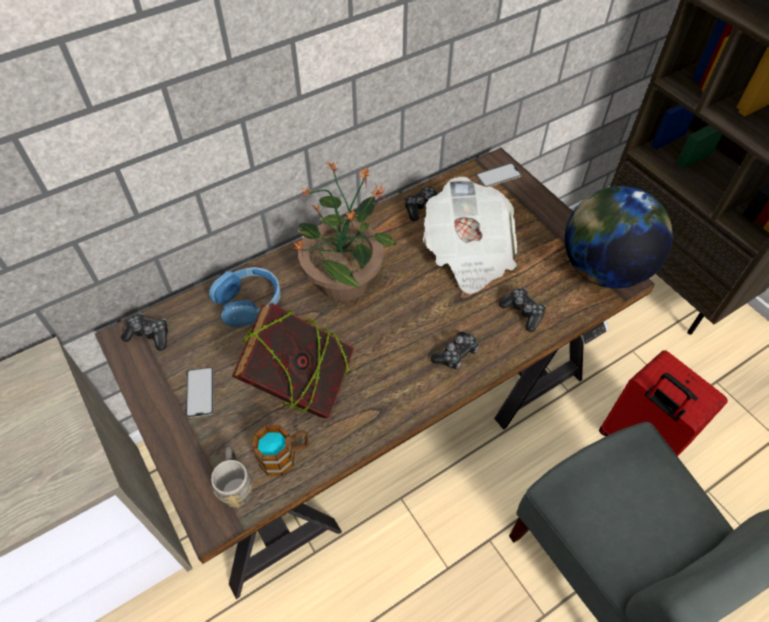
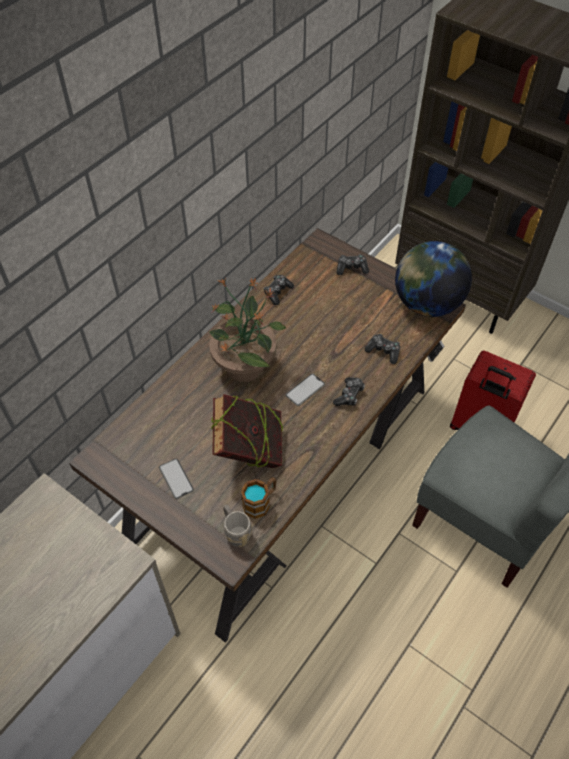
camera: 20 degrees left, 0 degrees up
(149, 335) = (114, 450): game controller -> game controller (351, 268)
(249, 302) = (180, 403): blue headphones -> none
(468, 254) = (327, 319): newspaper -> none
(498, 175) = (325, 251): phone -> phone (305, 390)

